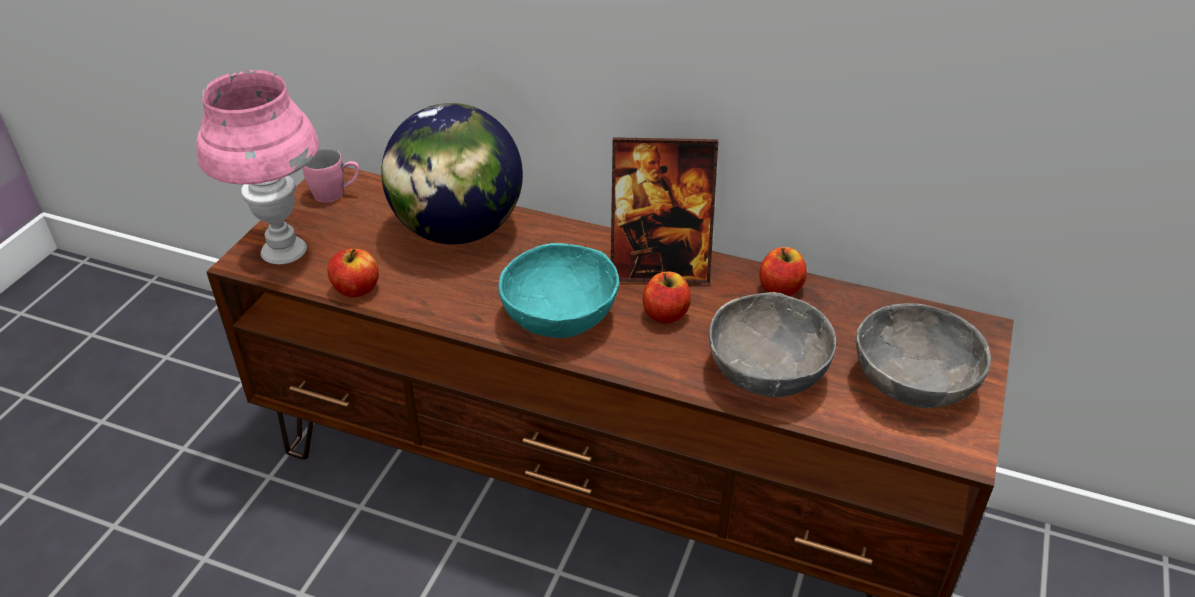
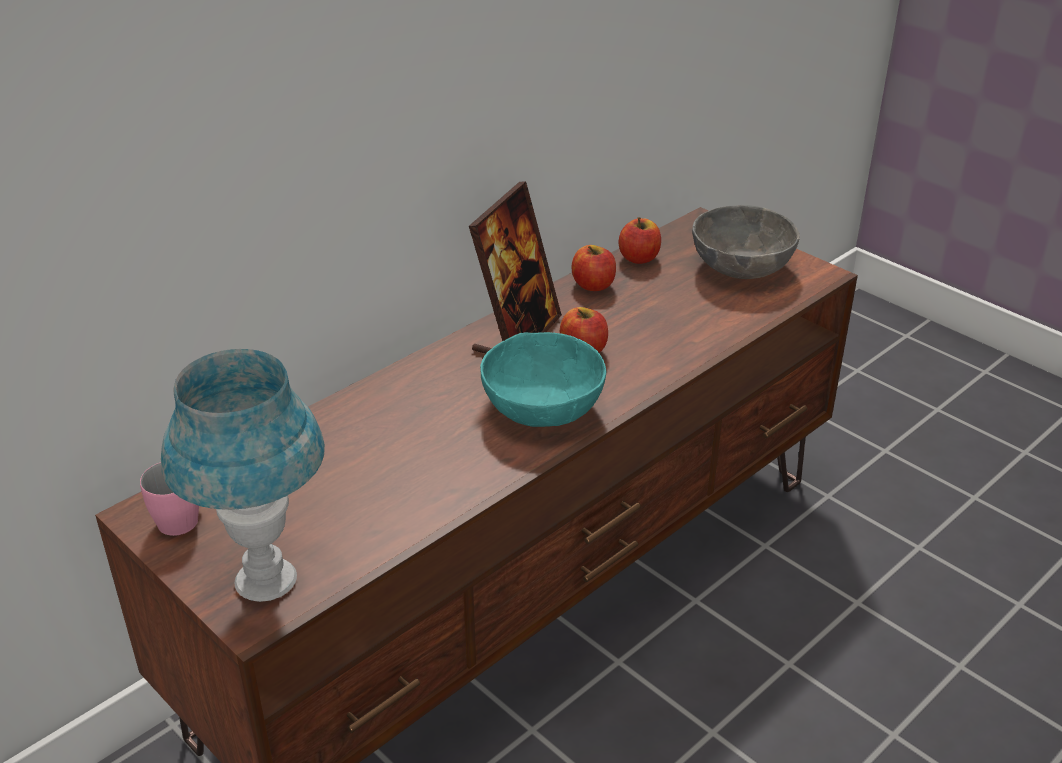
camera: 65 degrees left, 5 degrees down
(284, 252) = (266, 581): pink table lamp -> blue table lamp
(356, 289) = (390, 534): apple -> apple (639, 258)
(458, 230) = (348, 438): globe -> none
(767, 371) = (689, 323): grey bowl -> none

